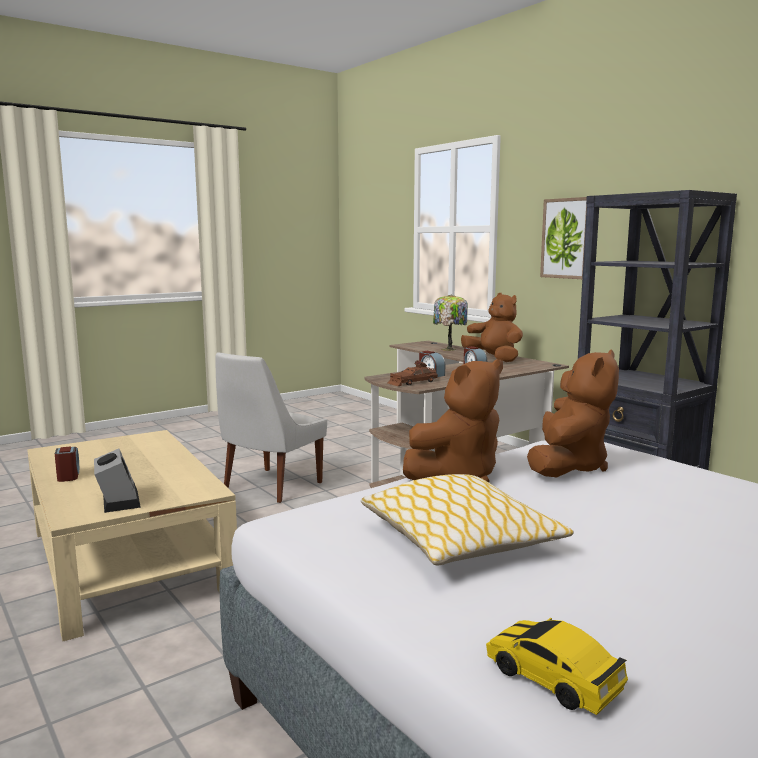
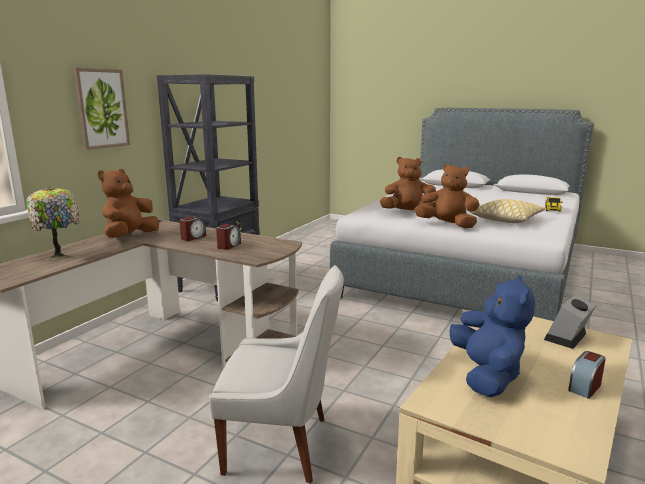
camera: 115 degrees left, 5 degrees up
(144, 455) = (487, 375): none -> blue plush toy
(412, 382) = (270, 246): brown toy car -> none

